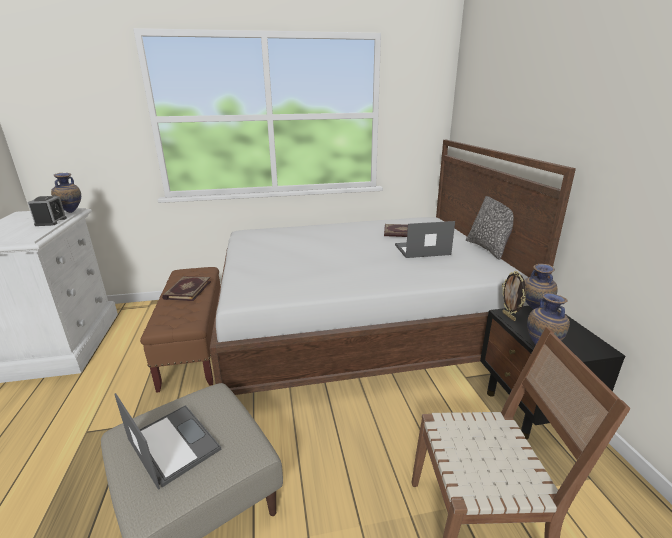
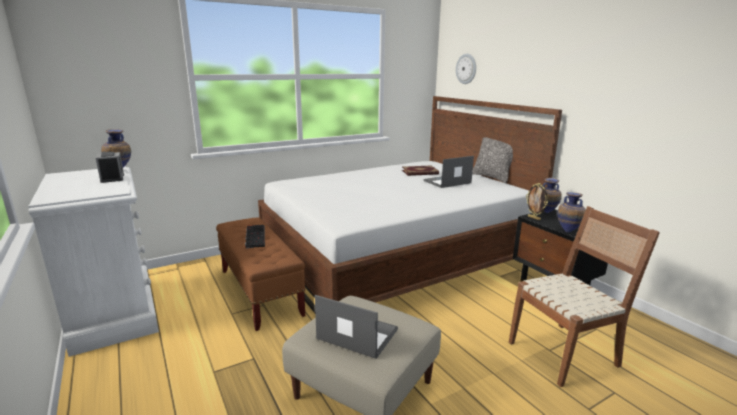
camera: 20 degrees left, 5 degrees down
(187, 290) = (254, 236): book -> keyboard
(479, 105) = (466, 69): none -> wall clock

